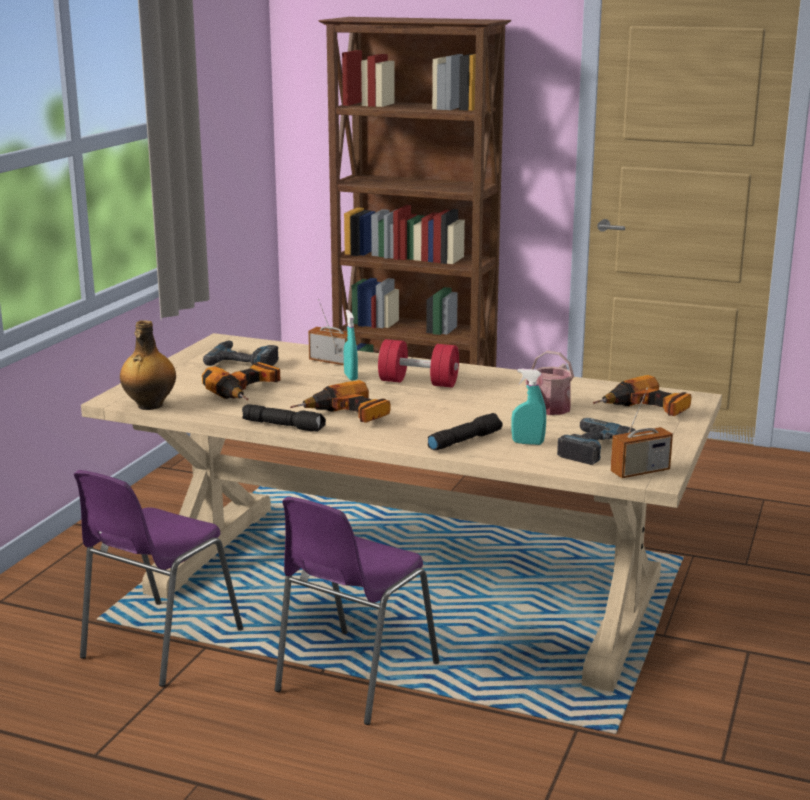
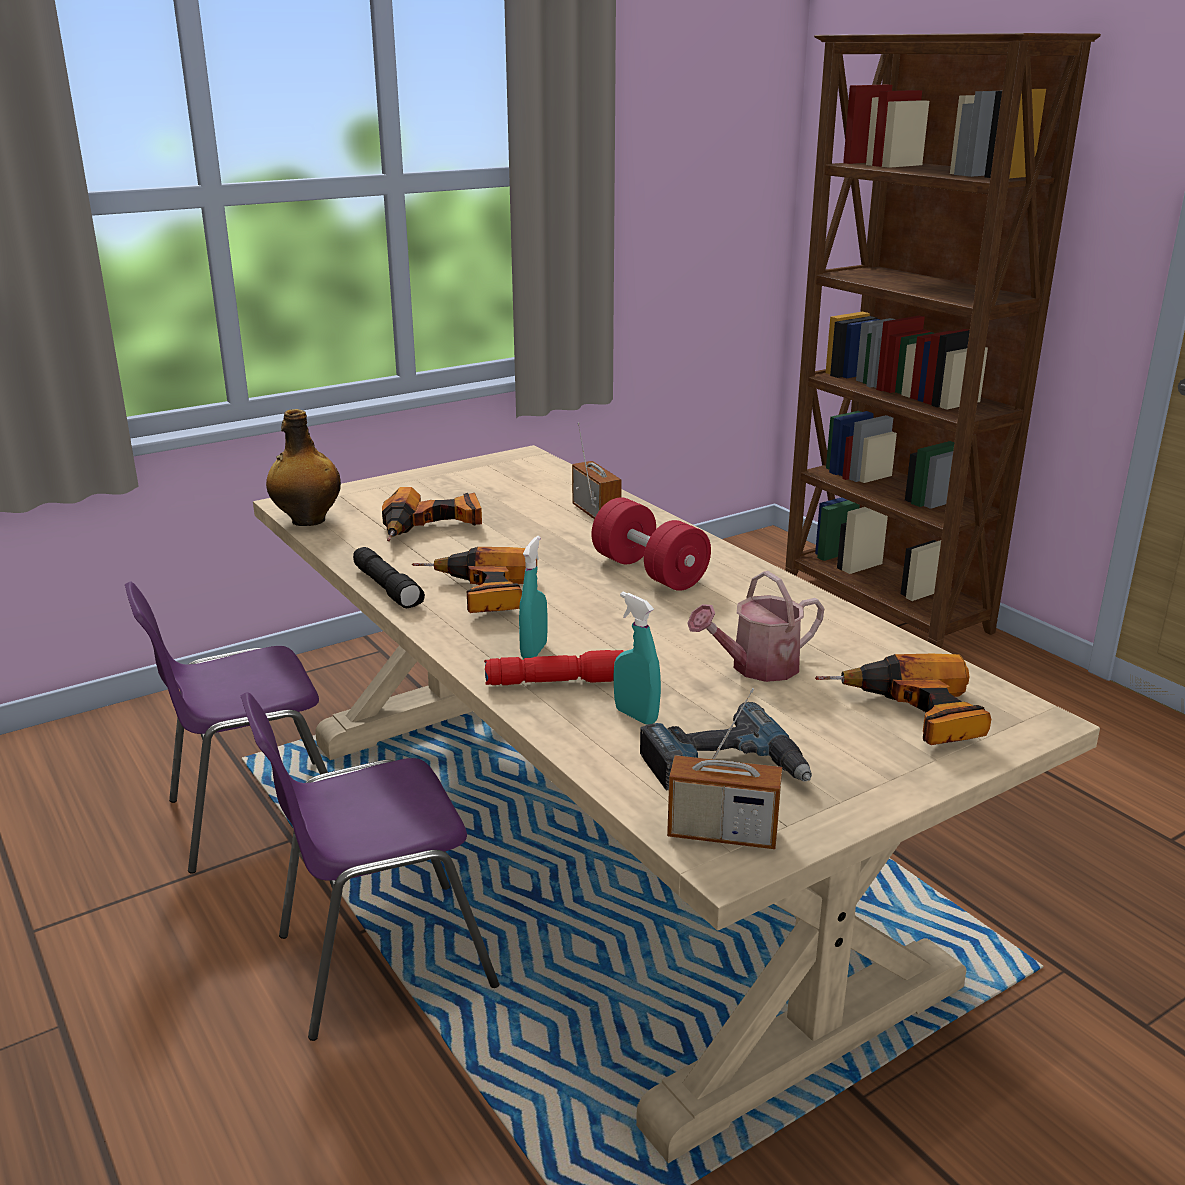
camera: 35 degrees right, 5 degrees up
(244, 361) = (500, 488): power drill -> none
(350, 377) = (581, 540): turquoise spray bottle -> turquoise spray bottle (534, 651)
(464, 440) = (557, 681): black flashlight -> red flashlight

